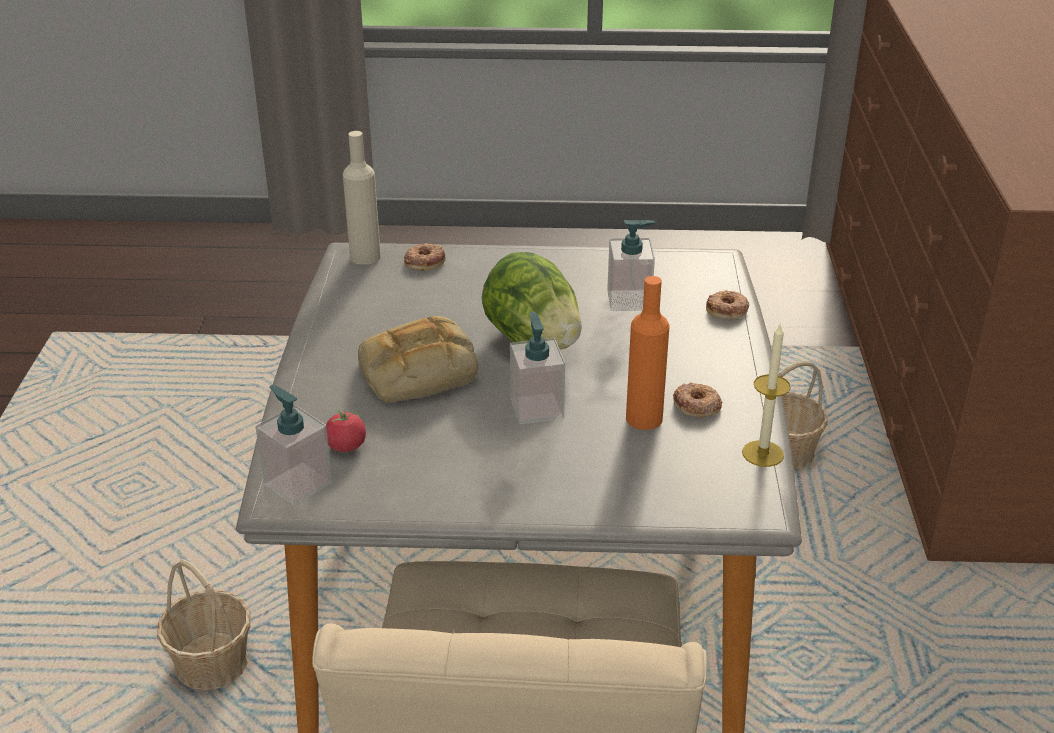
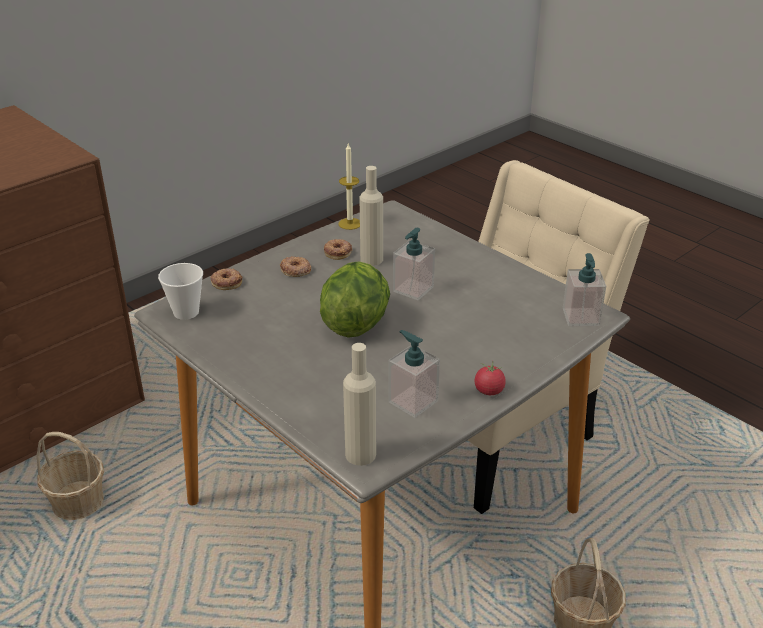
camera: 135 degrees left, 0 degrees up
(346, 446) = (535, 322): tomato -> tomato (489, 391)
(417, 372) = (446, 341): bread -> none
(424, 261) = (326, 422): donut -> donut (295, 270)
(629, 300) = (261, 316): soap dispenser -> soap dispenser (413, 401)
(644, 418) = (371, 259): orange bottle -> beige bottle
(697, 268) = (186, 312): none -> cup

